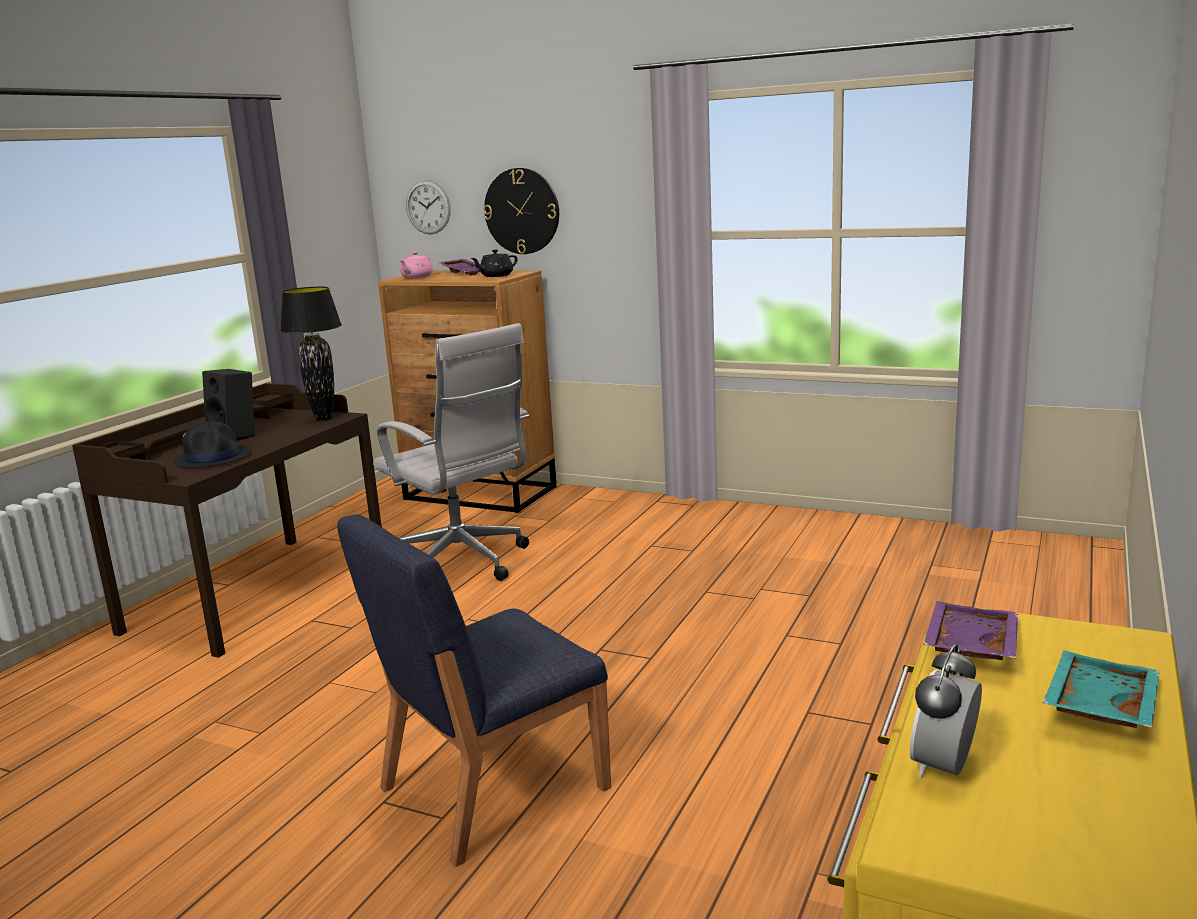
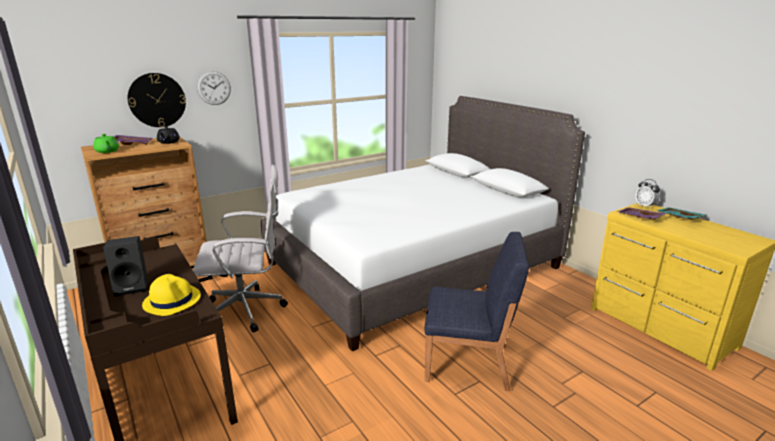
camera: 60 degrees left, 5 degrees up
(213, 458) = (172, 300): black hat -> yellow hat
(324, 419) = (159, 255): black table lamp -> none
(416, 277) = (107, 151): pink teapot -> green teapot
(428, 207) = (73, 101): wall clock -> wall clock (214, 88)
(490, 788) = (468, 363): blue chair -> blue chair turned 75 degrees counterclockwise
(784, 624) = (414, 265): none -> white bed
(943, 767) = (705, 239): alarm clock -> alarm clock (645, 206)

